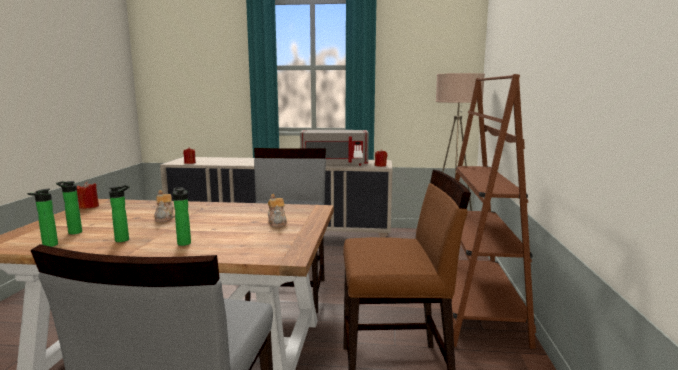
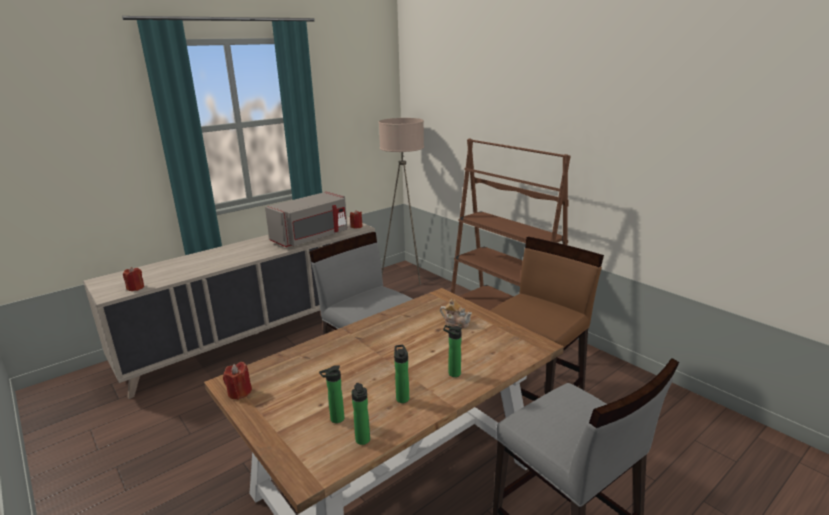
camera: 45 degrees left, 10 degrees up
(165, 218) = (362, 362): teapot -> none

